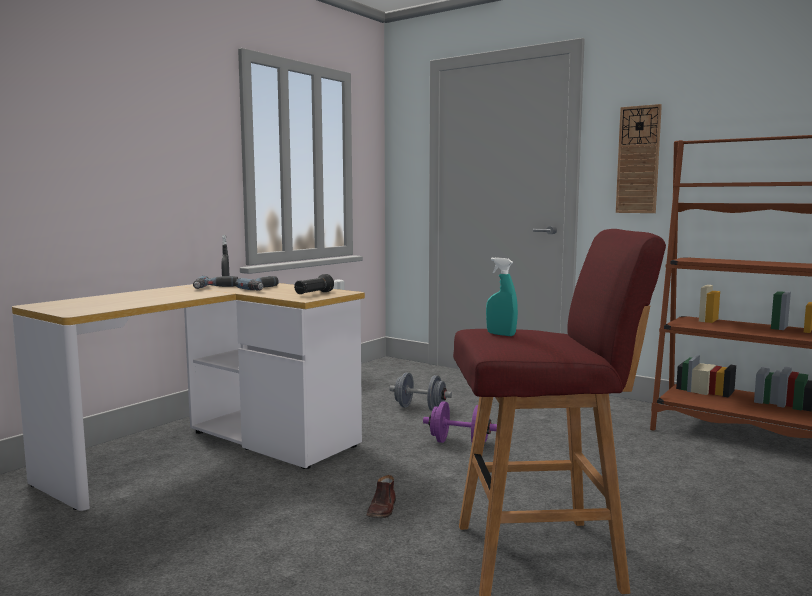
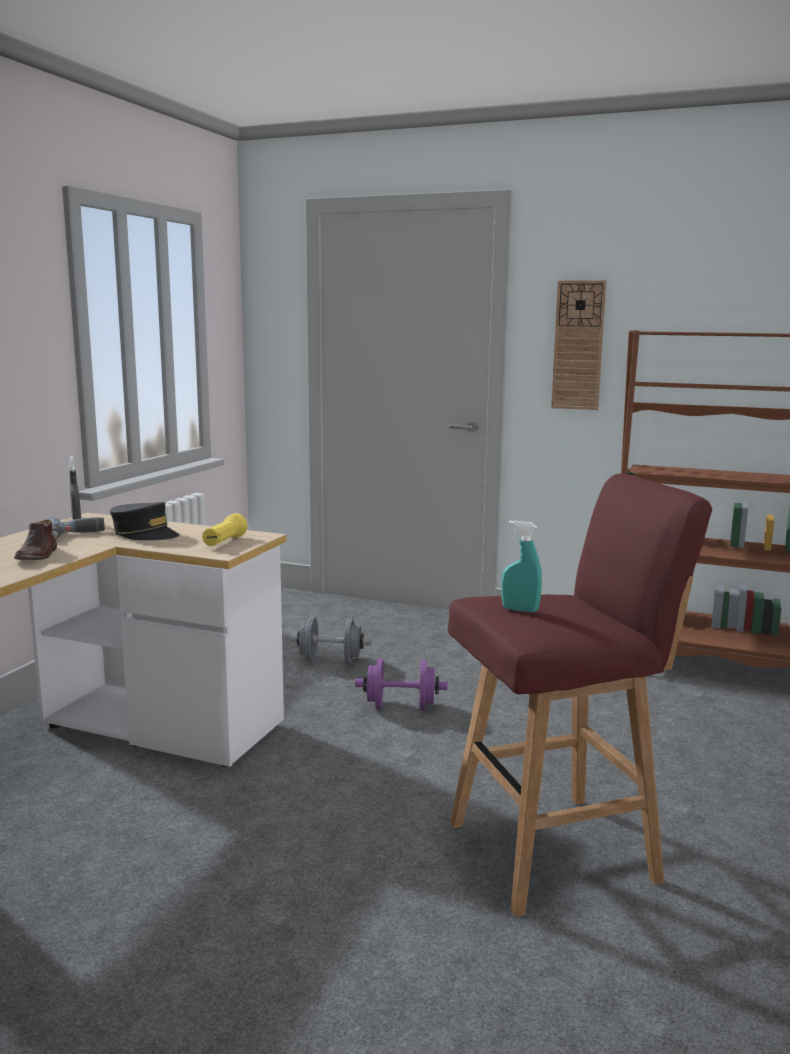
camera: 15 degrees left, 5 degrees up
(263, 288) = (145, 534): power drill -> black cap
(313, 294) = (224, 542): black flashlight -> yellow flashlight
(382, 509) = (351, 813): brown shoe -> brown shoe (37, 555)

